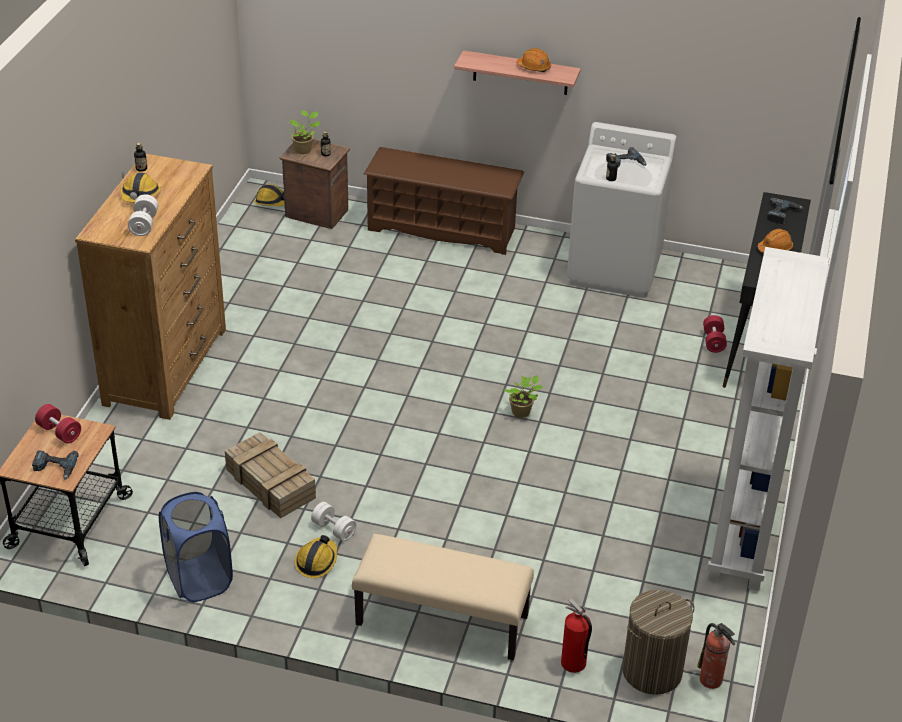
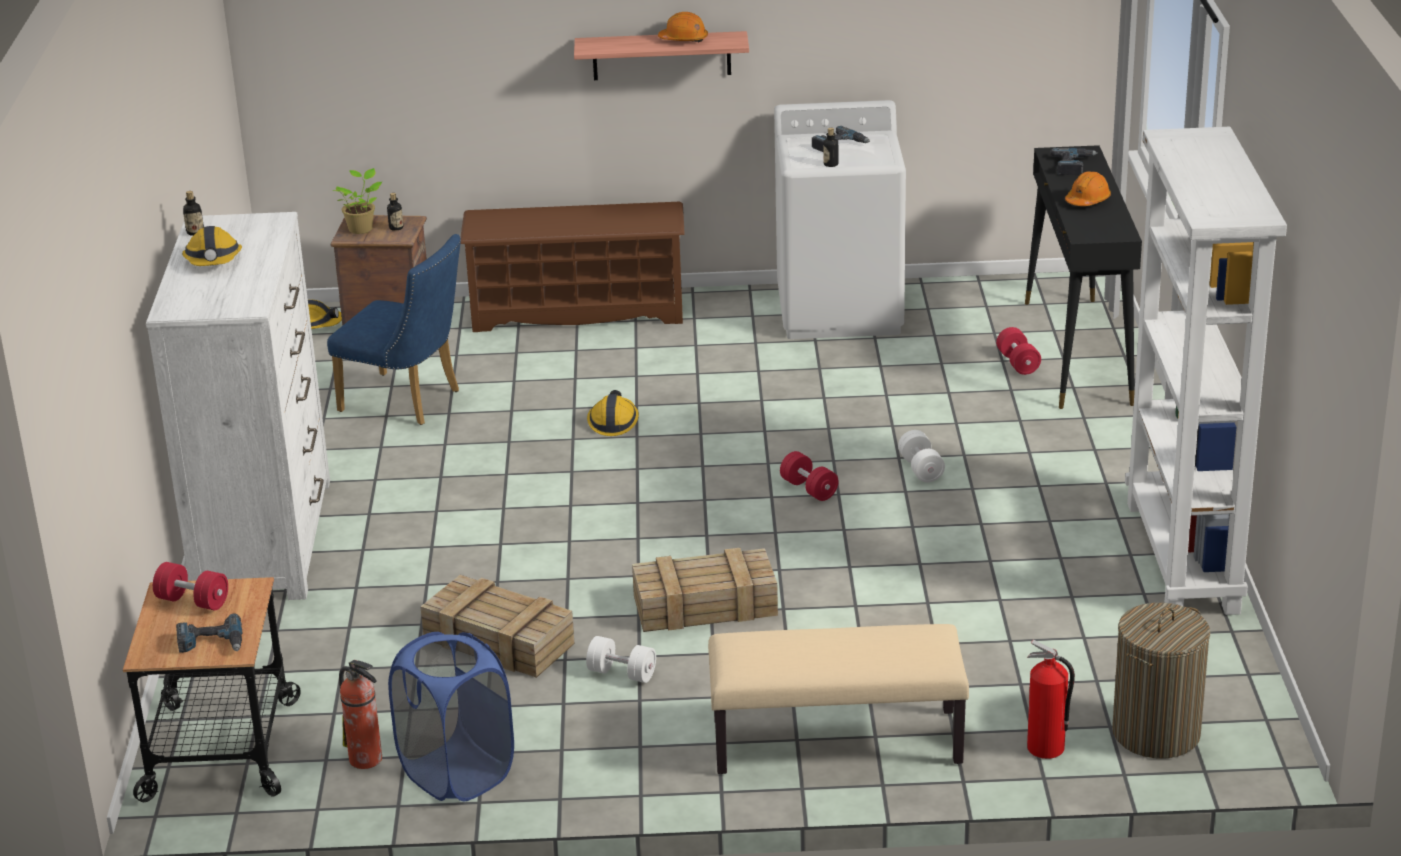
camera: 15 degrees left, 10 degrees down
(144, 224) = (240, 289): white dumbbell -> white dumbbell (921, 469)
(166, 366) = (265, 539): brown dresser -> white dresser
(301, 278) = (408, 402): none -> blue chair
(316, 561) = (618, 715): hard hat -> hard hat (613, 421)
(412, 489) = (707, 605): none -> crate
(522, 412) = (809, 489): potted plant -> red dumbbell
(711, 680) = (1240, 724): fire extinguisher -> fire extinguisher (367, 759)

